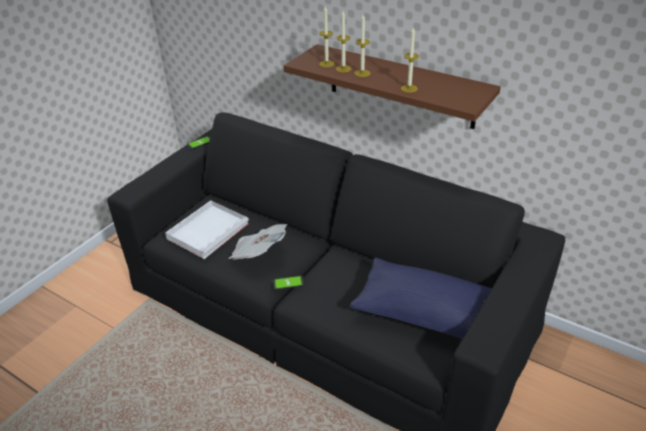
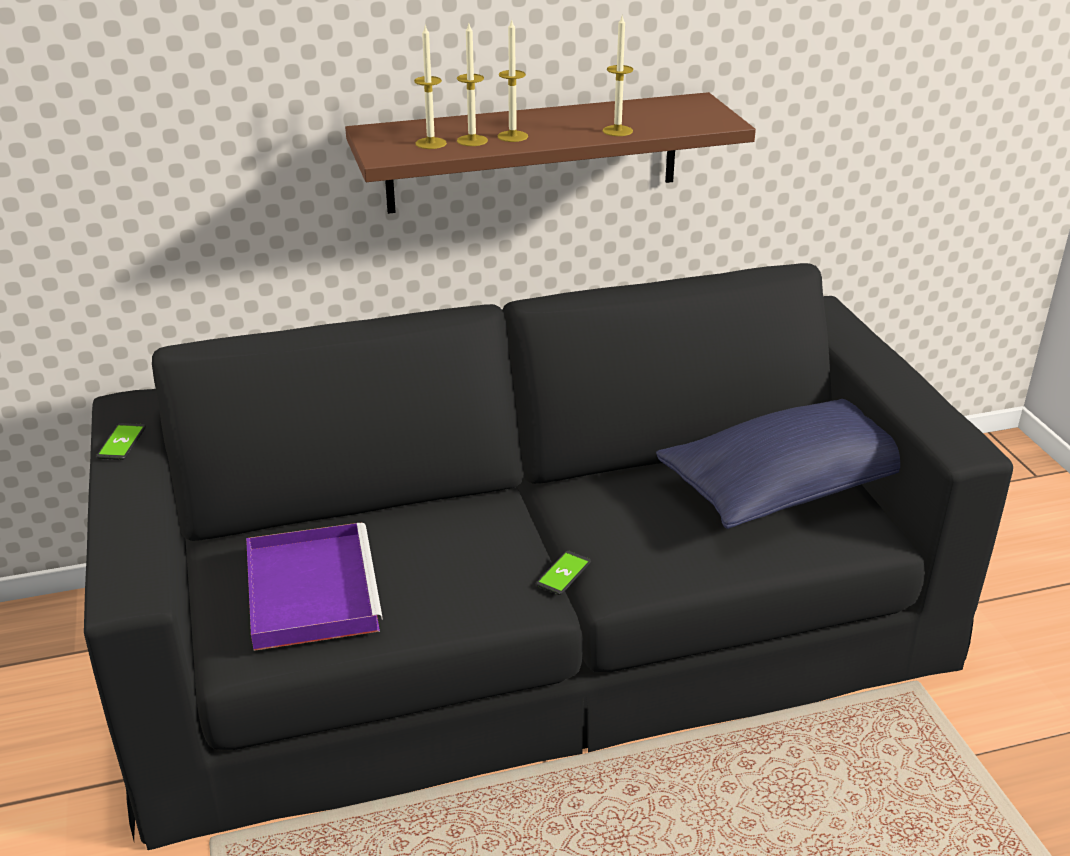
camera: 50 degrees left, 5 degrees down
(208, 230) = (310, 588): white tray -> purple tray
(259, 254) = (456, 565): newspaper -> none

